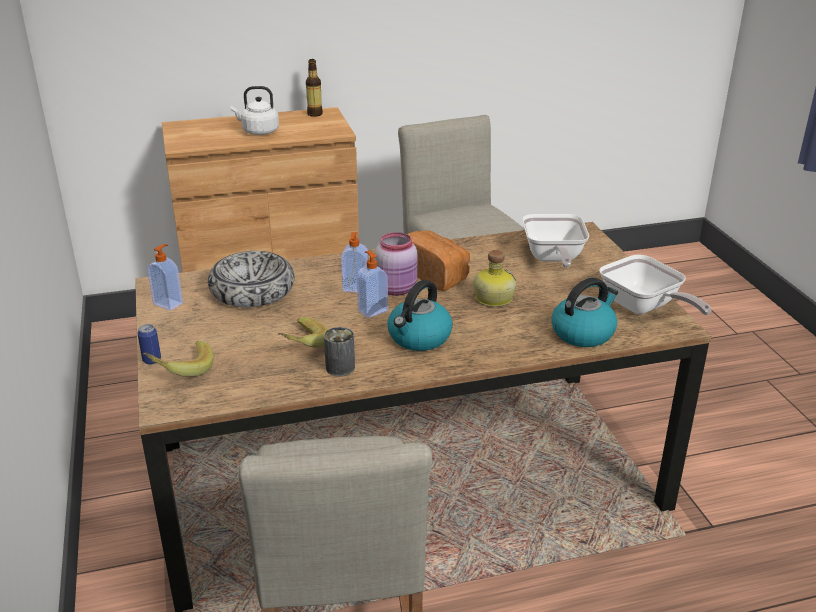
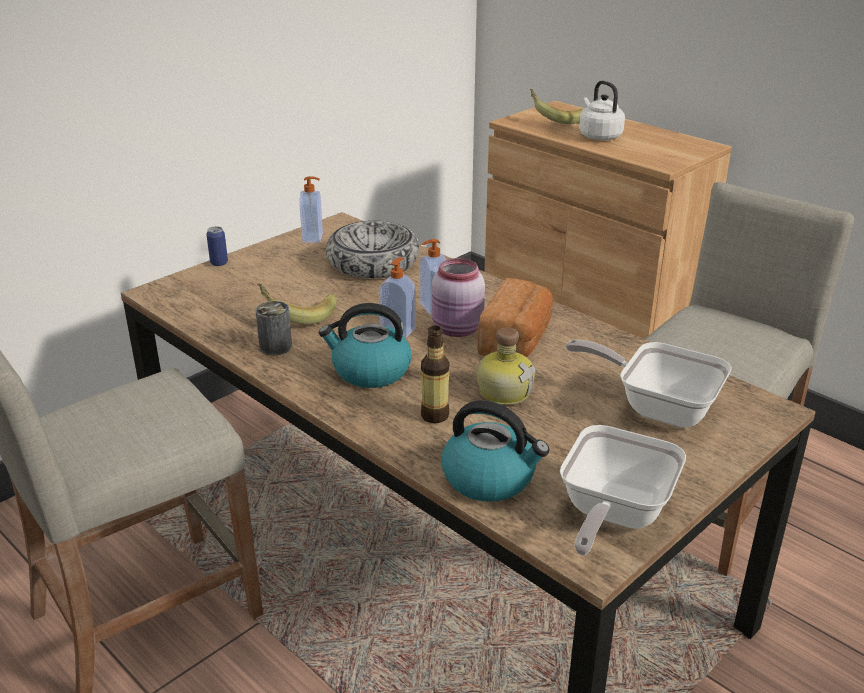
camera: 60 degrees right, 0 degrees up
(181, 370) = (214, 279): banana -> banana (555, 119)
(314, 114) = (689, 143): bottle -> bottle (434, 416)
(553, 259) = (657, 407): frying pan -> frying pan turned 60 degrees clockwise

